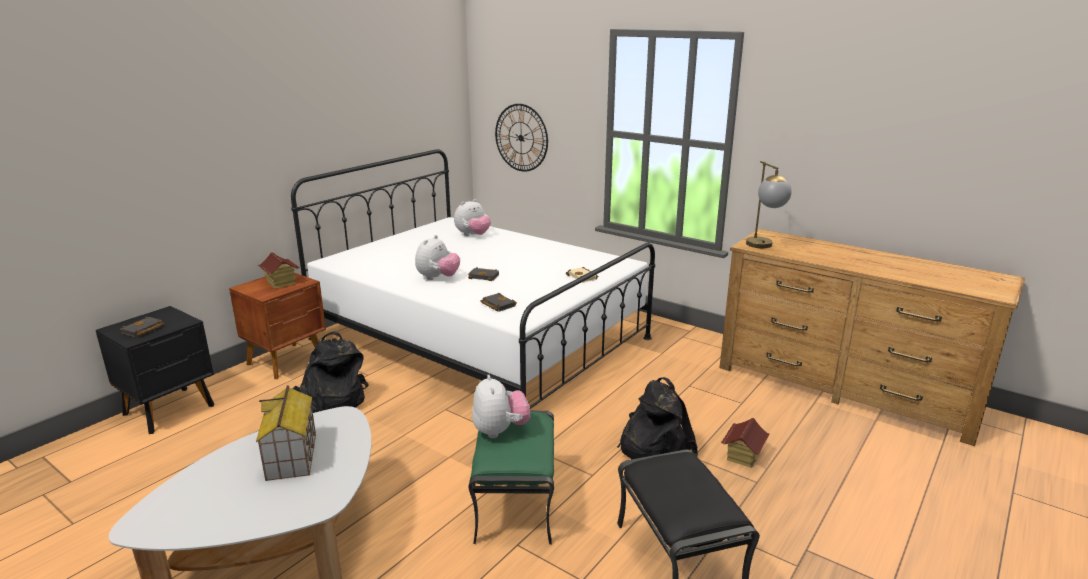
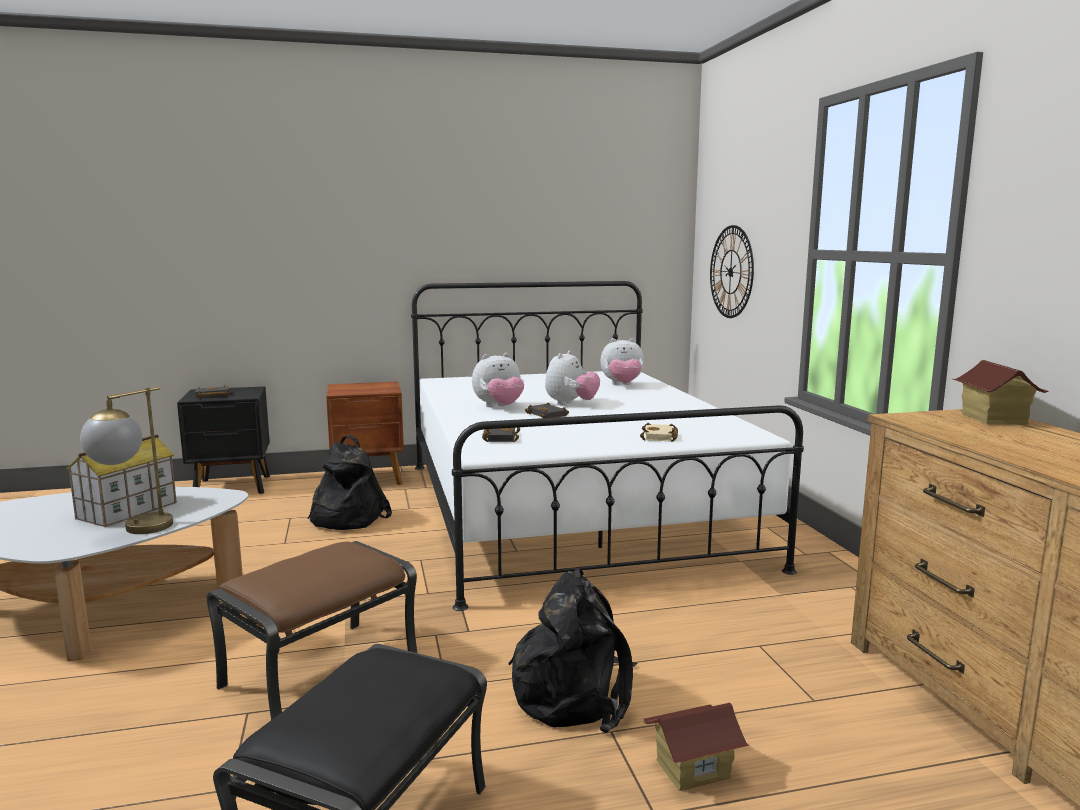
camera: 40 degrees right, 10 degrees down
(280, 283) = (370, 388): toy house -> toy house (993, 419)
(500, 431) = (313, 557): plush toy -> plush toy (571, 404)
(514, 502) = (321, 671): green ottoman -> brown ottoman
(763, 247) = (932, 423): table lamp -> table lamp (135, 531)

